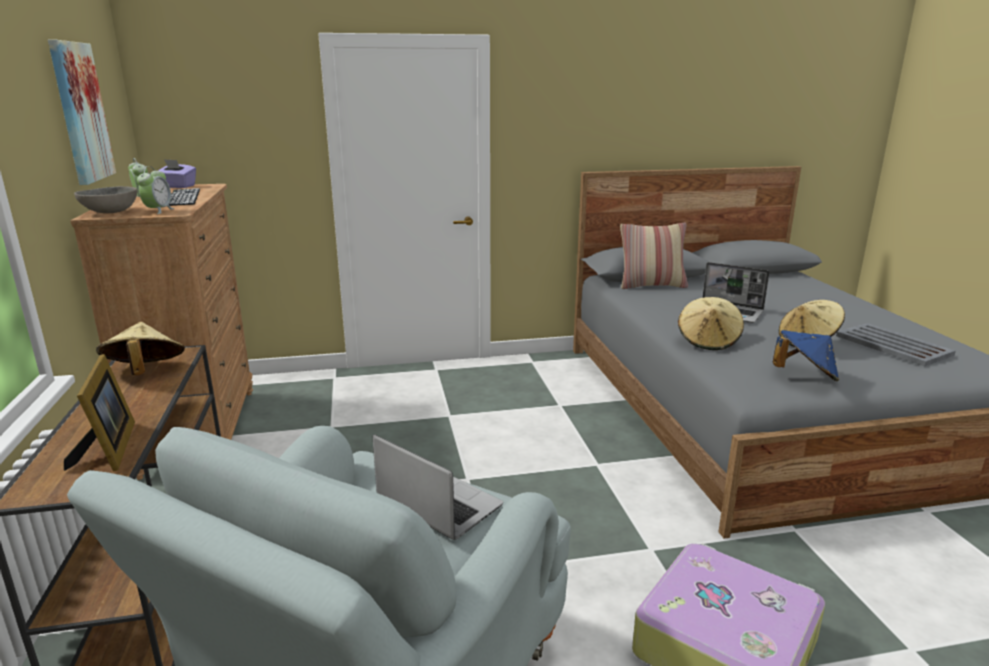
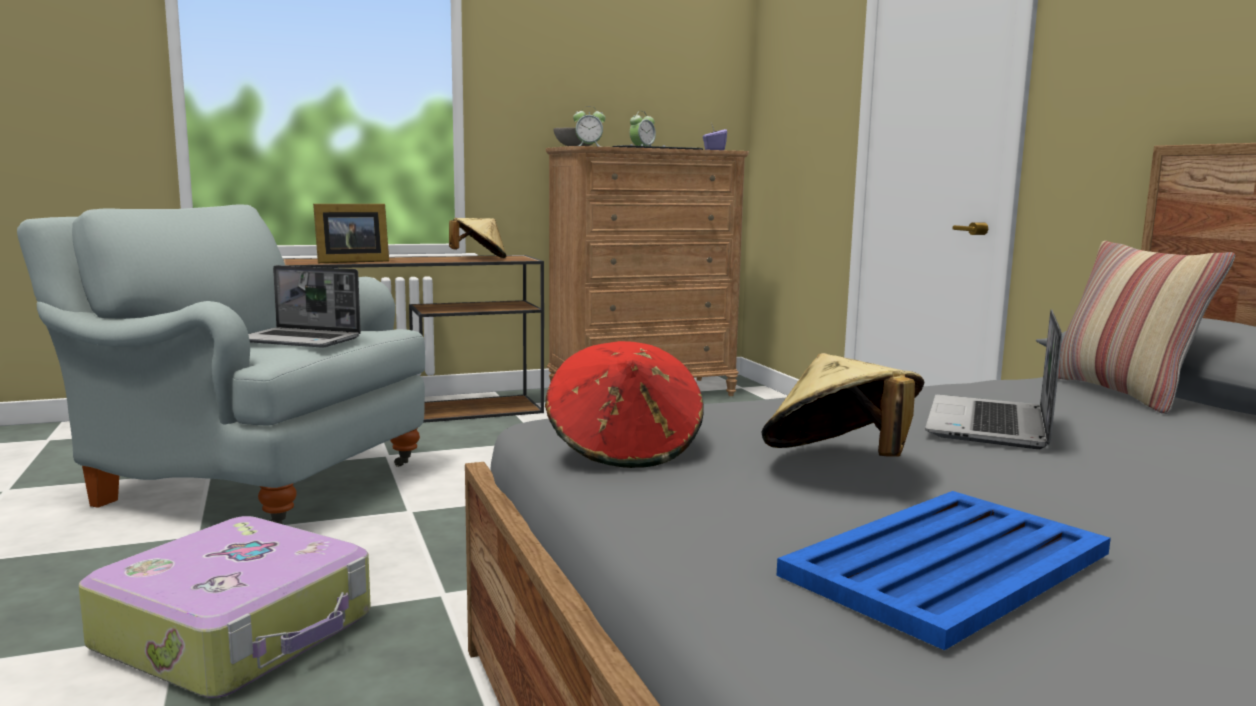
camera: 80 degrees right, 10 degrees down
(80, 112) = (625, 72): picture -> none
(437, 504) = (301, 340): laptop -> laptop turned 75 degrees clockwise
(708, 341) = (773, 404): beige hat -> none
(804, 376) = (625, 449): blue hat -> red hat
(893, 345) = (945, 565): grey tray -> blue tray

